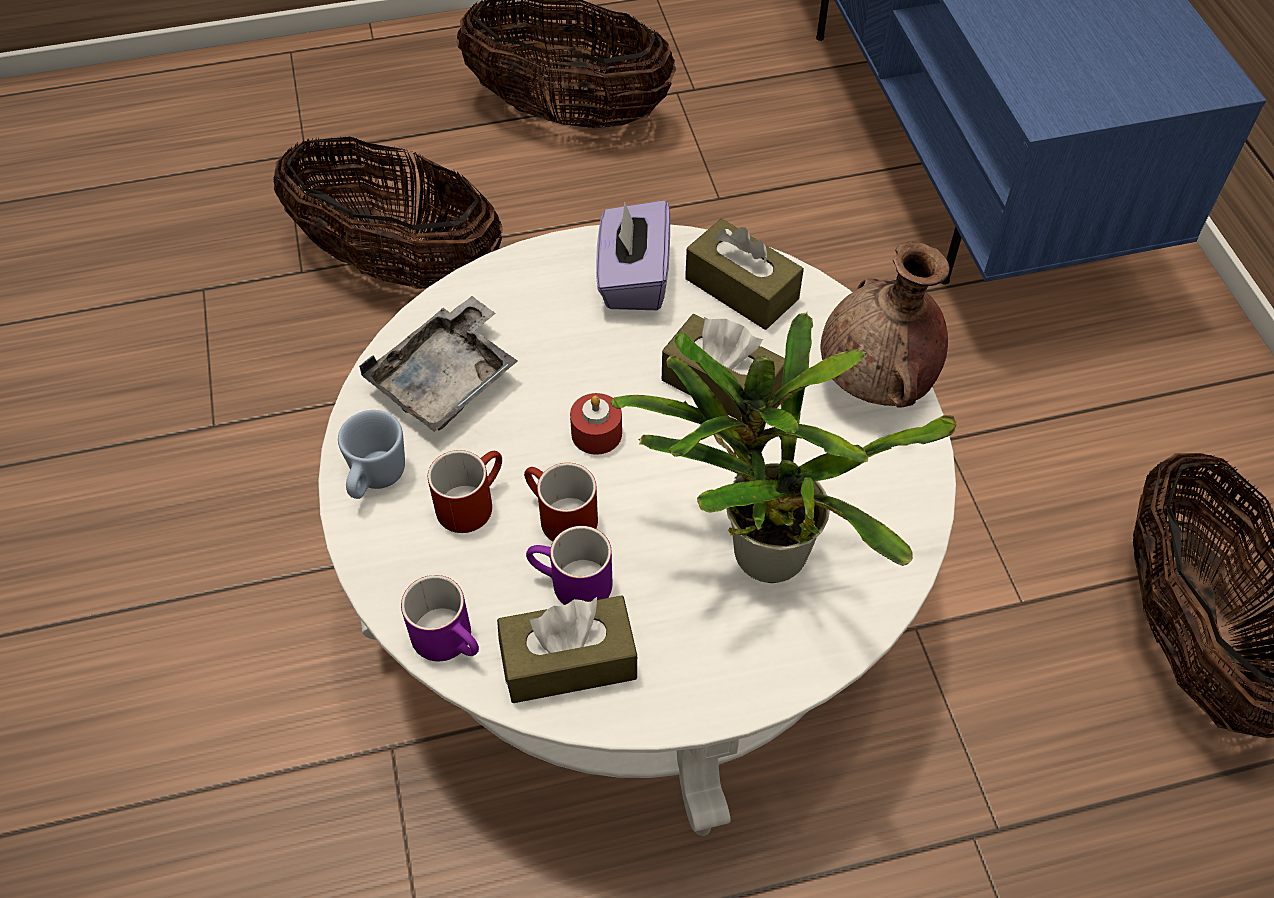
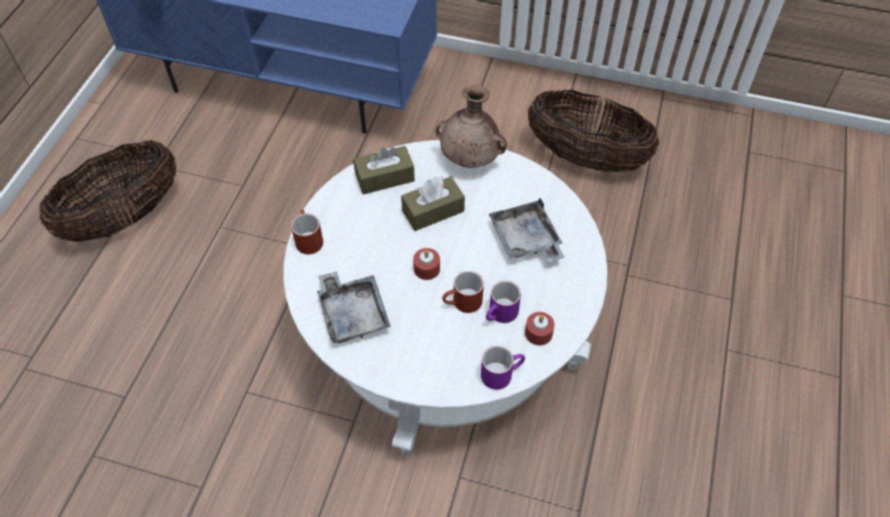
camera: 60 degrees left, 0 degrees up
(375, 479) = (392, 368): blue mug -> none
(398, 264) = (162, 346): basket -> none
(471, 501) = (431, 333): red mug -> red mug (307, 239)
(568, 661) = (538, 333): brown tissue box -> red candle
(633, 279) = (347, 213): purple tissue box -> none
(761, 549) = (526, 240): potted plant -> grey tray

